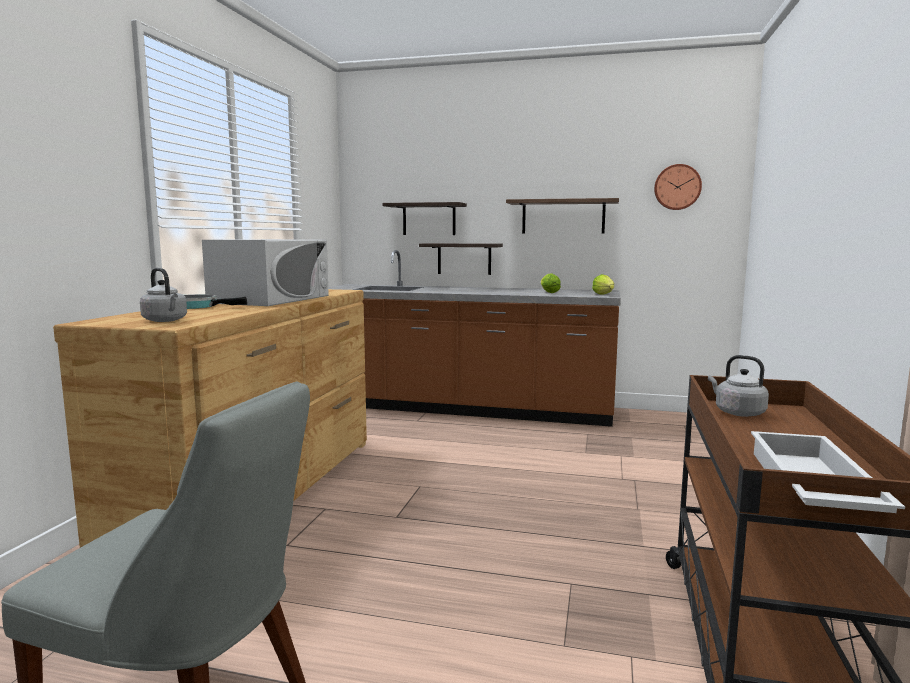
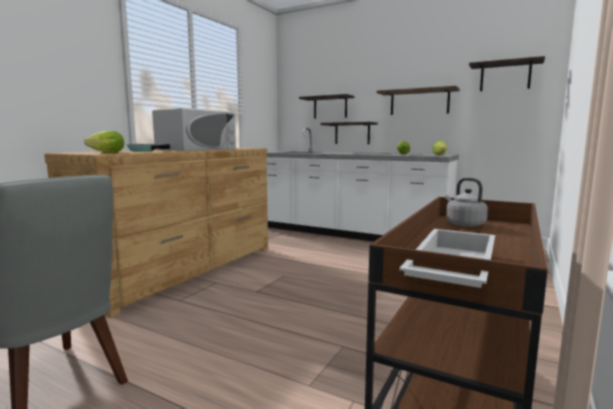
camera: 15 degrees right, 0 degrees up
(166, 320) = (105, 152): grey kettle -> lettuce
(465, 409) = (347, 233): brown counter -> white counter
(677, 187) = (505, 76): wall clock -> shelf

